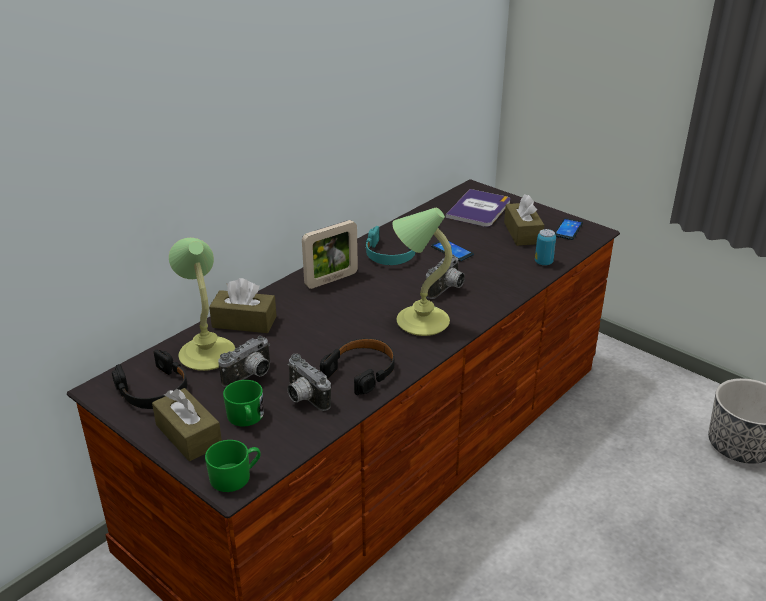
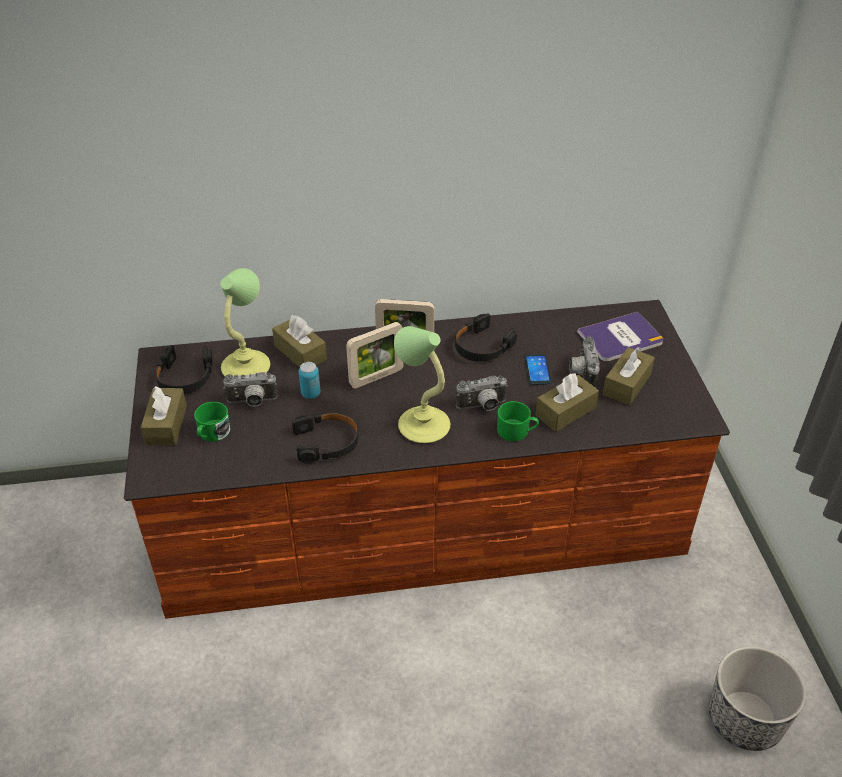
camera: 40 degrees right, 10 degrees up
(235, 476) = (157, 474): green mug -> green mug (517, 431)
(303, 398) = (263, 441): camera -> camera (581, 373)
(337, 309) = (376, 377): none -> picture frame
(391, 254) = (482, 346): turquoise headphones -> black headphones
(508, 266) = (565, 411): none -> brown tissue box
(543, 262) = (603, 425): can -> can (310, 393)
(568, 229) = (677, 403): phone -> none

